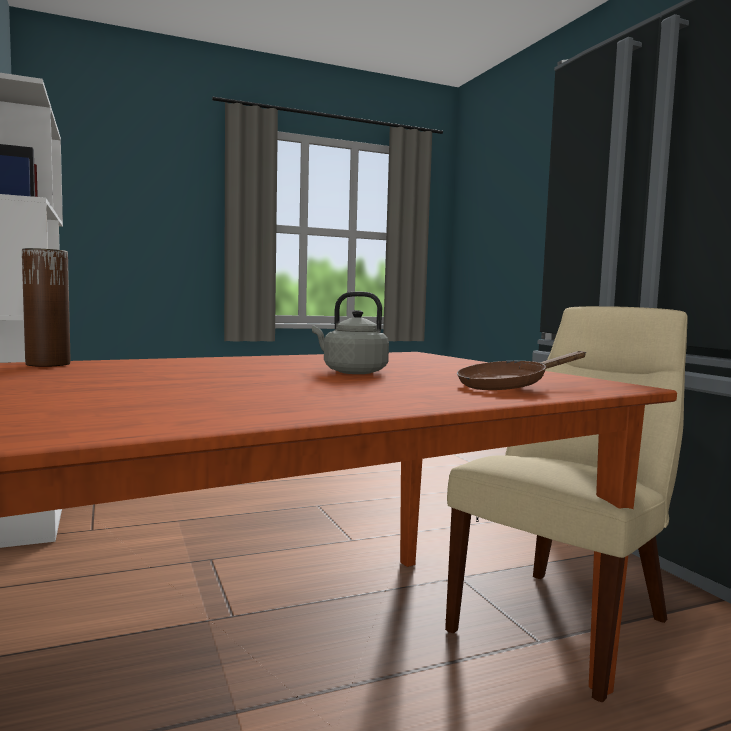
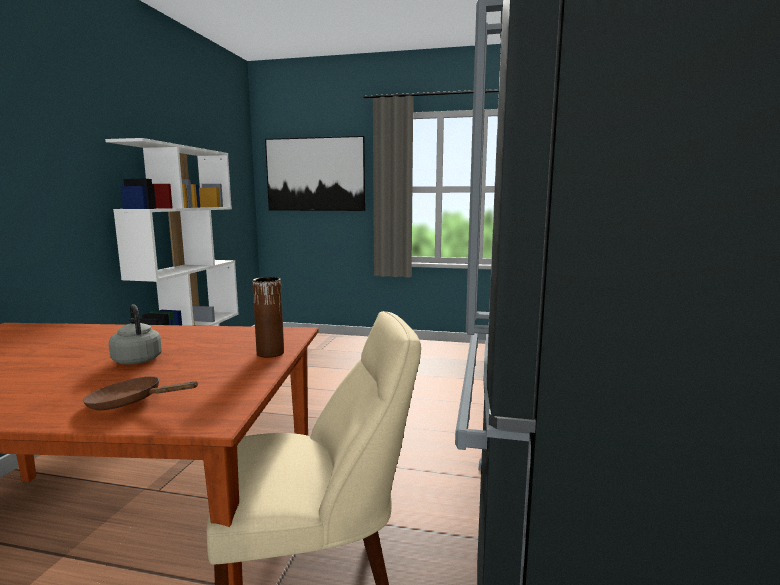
camera: 35 degrees right, 5 degrees up
(48, 364) = (45, 328): brown vase -> brown vase (270, 353)
(128, 195) = (315, 174): none -> picture

